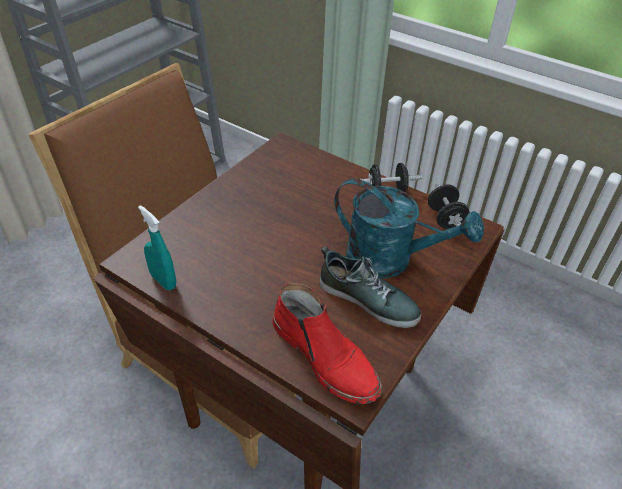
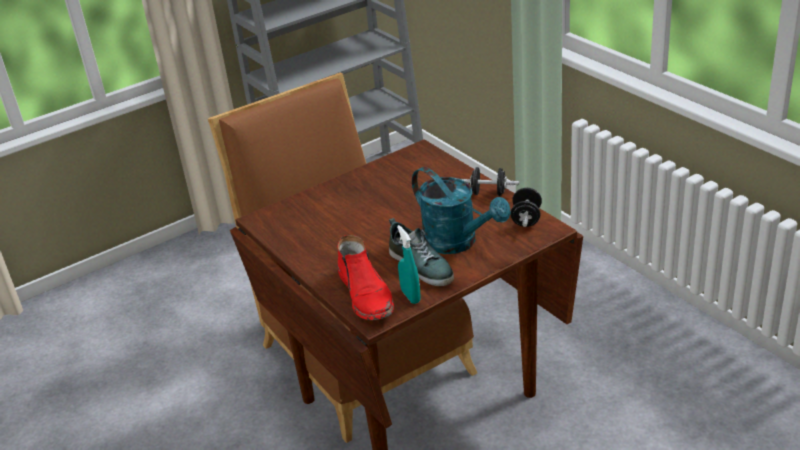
camera: 25 degrees right, 10 degrees down
(163, 281) = (275, 235): turquoise spray bottle -> turquoise spray bottle (410, 296)

